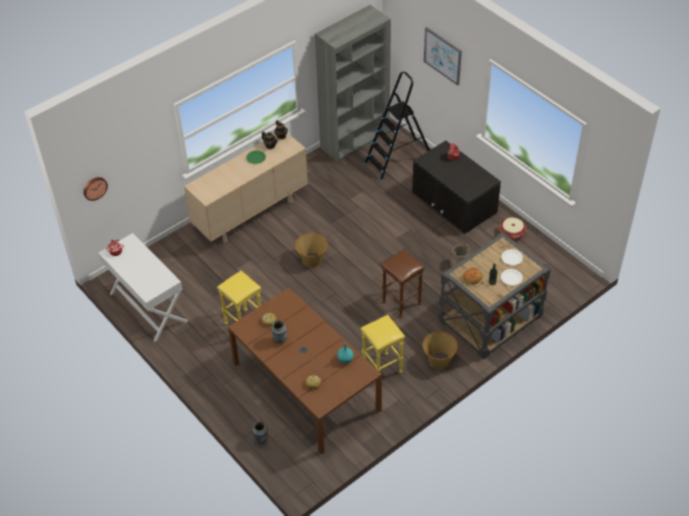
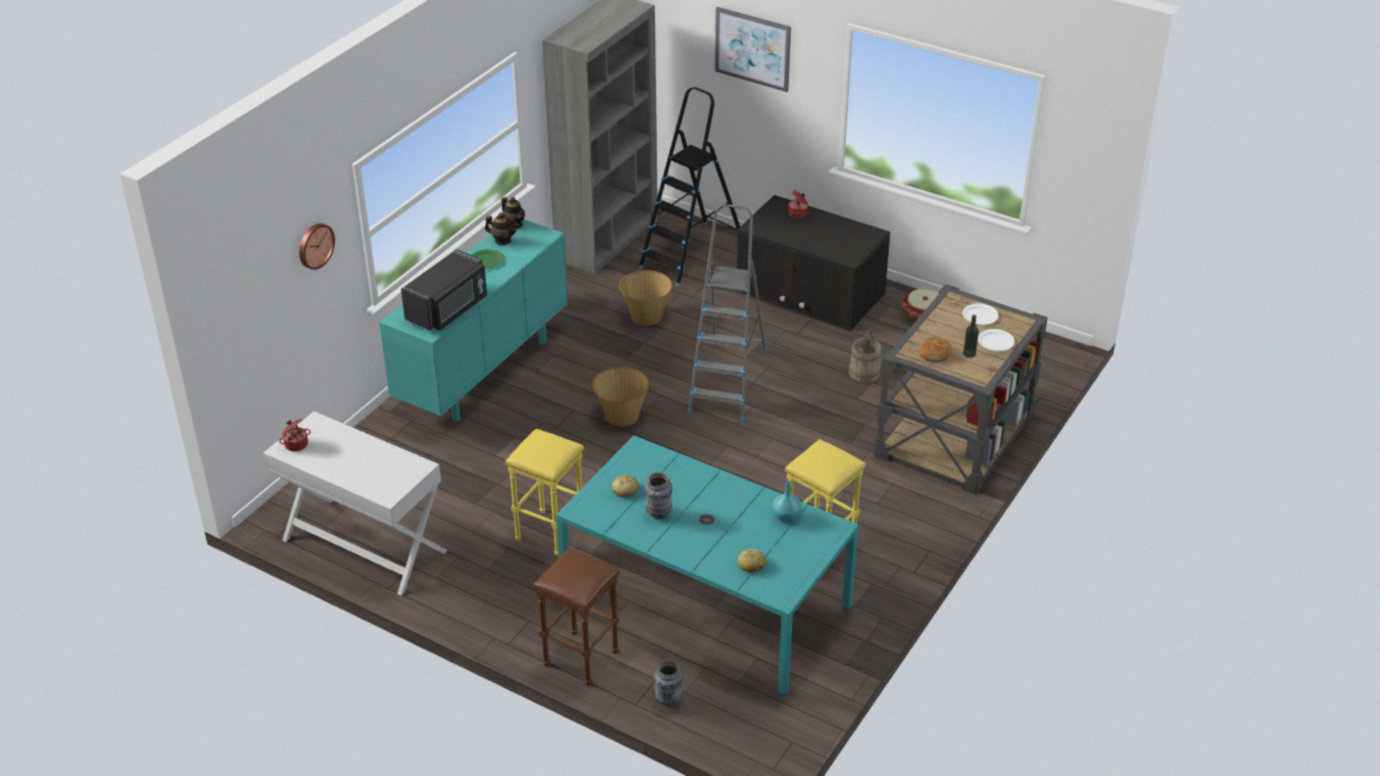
camera: 20 degrees left, 10 degrees down
(94, 188) = (239, 331): wall clock -> wall clock (315, 245)
(222, 186) = (449, 309): none -> black microwave
(251, 214) = (483, 372): beige dresser -> turquoise dresser
(306, 387) = (705, 601): brown dining table -> turquoise dining table
(380, 251) = (728, 380): none -> grey step ladder
(400, 303) = (800, 445): brown stool -> brown stool (579, 658)
(439, 360) = (906, 511): basket -> basket (646, 315)

